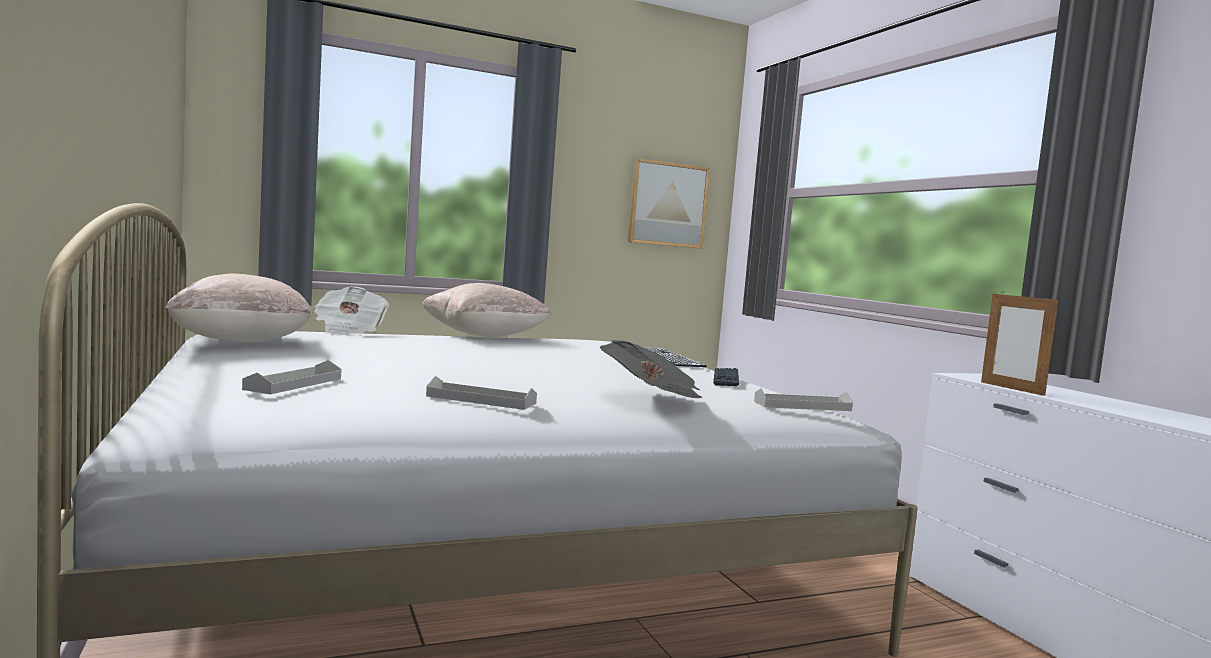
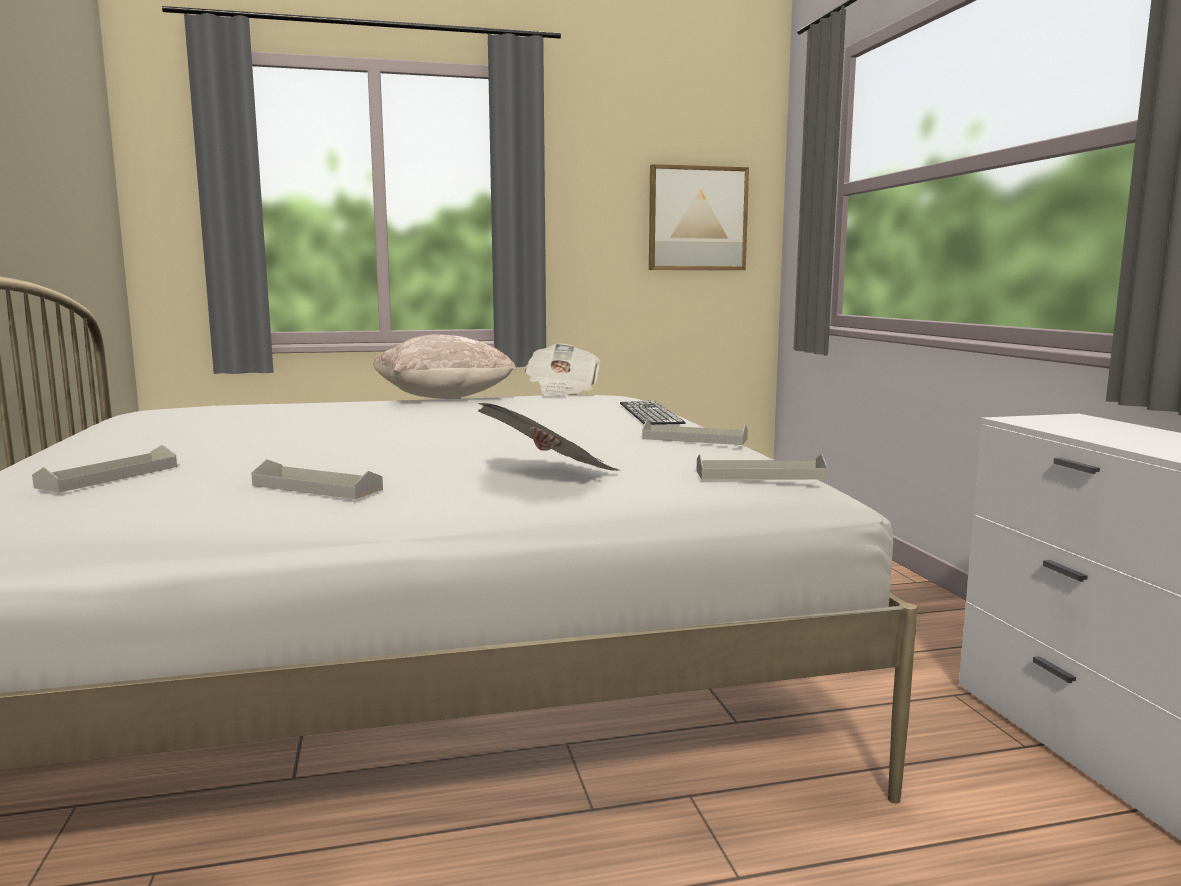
camera: 10 degrees right, 5 degrees up
(240, 342) = (133, 423): beige pillow -> none
(349, 331) = (281, 402): newspaper -> newspaper (562, 391)
(726, 378) = (694, 439): keyboard -> grey tray
(1011, 388) = (1080, 436): picture frame -> none

